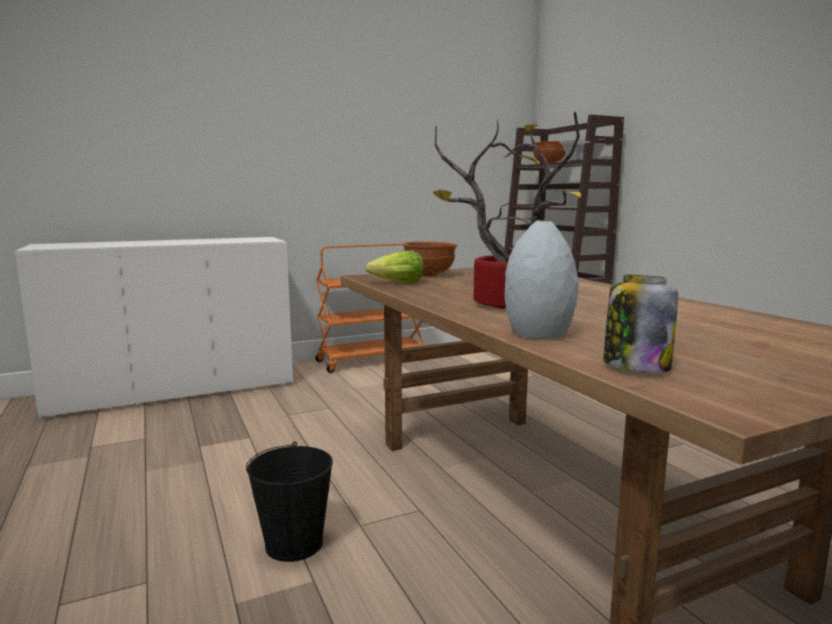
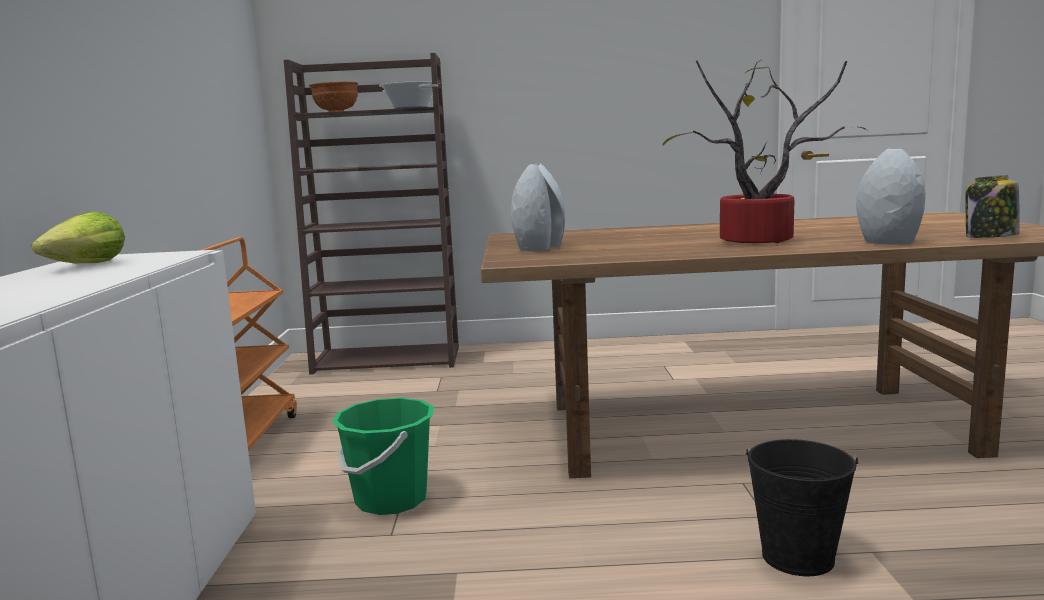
camera: 65 degrees left, 0 degrees up
(327, 405) = (391, 499): none -> green bucket
(398, 283) = (589, 256): lettuce -> lettuce (87, 265)
(430, 275) = (540, 249): brown bowl -> grey vase

